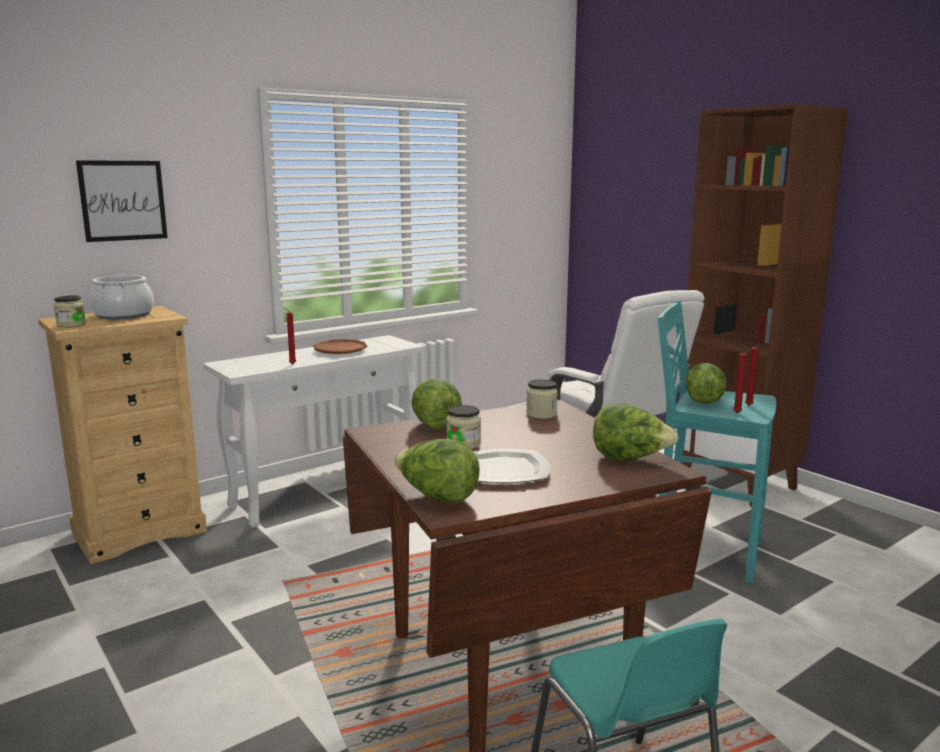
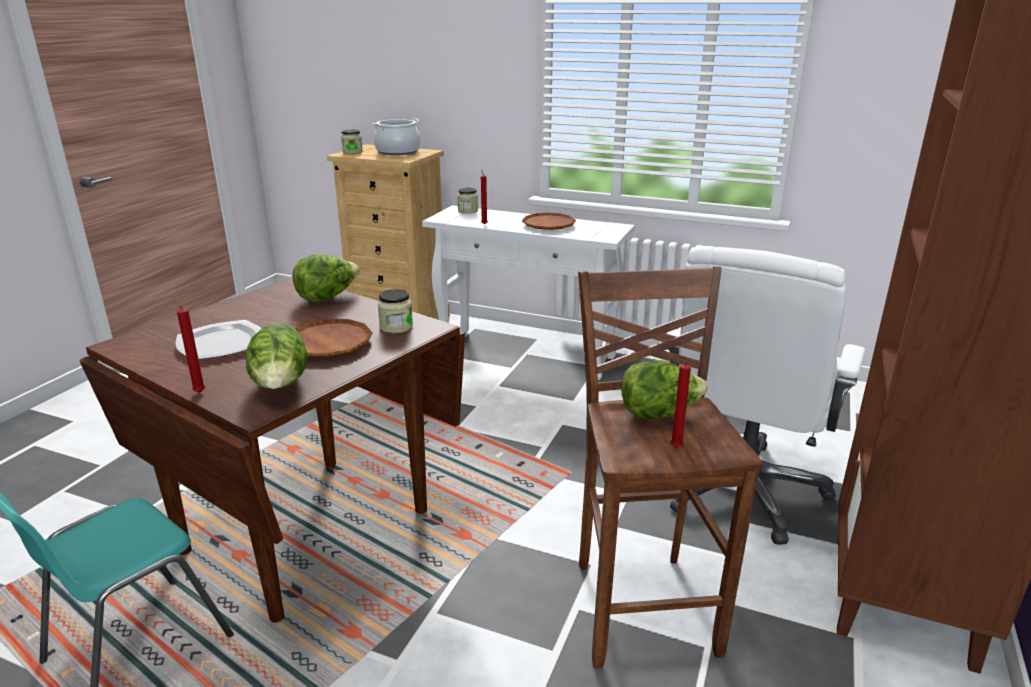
camera: 60 degrees right, 10 degrees up
(123, 200) = (425, 57): picture -> none
(437, 497) = (149, 334): lettuce -> none
(463, 444) = (281, 317): jar -> jar (468, 211)
(554, 436) = (329, 344): none -> brown plate
(702, 551) = (642, 605): turquoise stool -> brown stool
(735, 413) = (626, 442): red candle -> red candle (199, 391)

